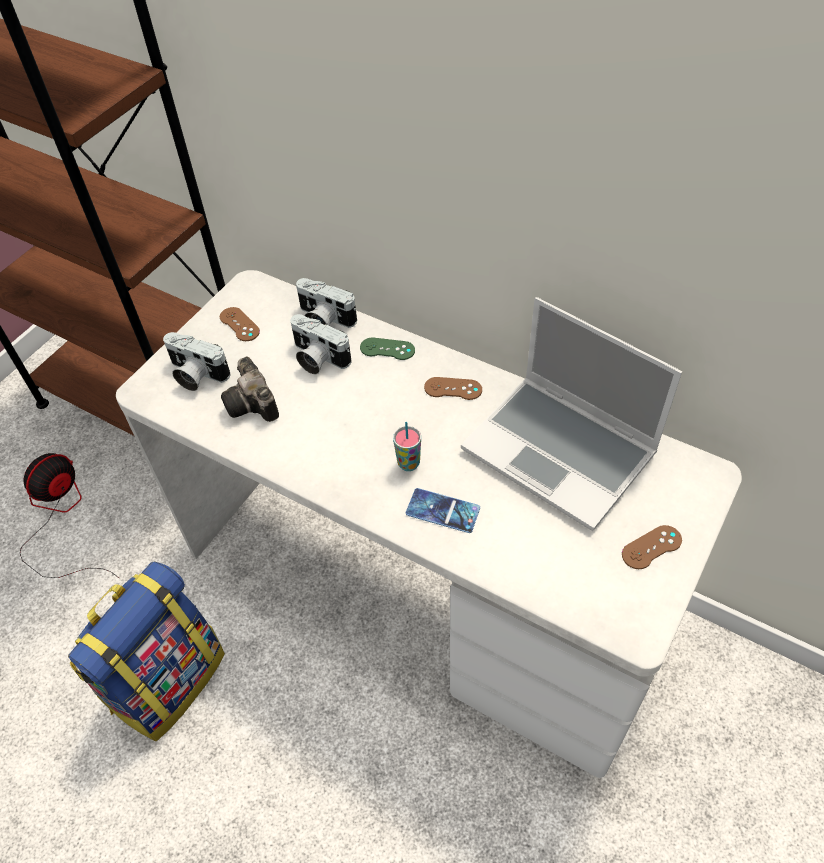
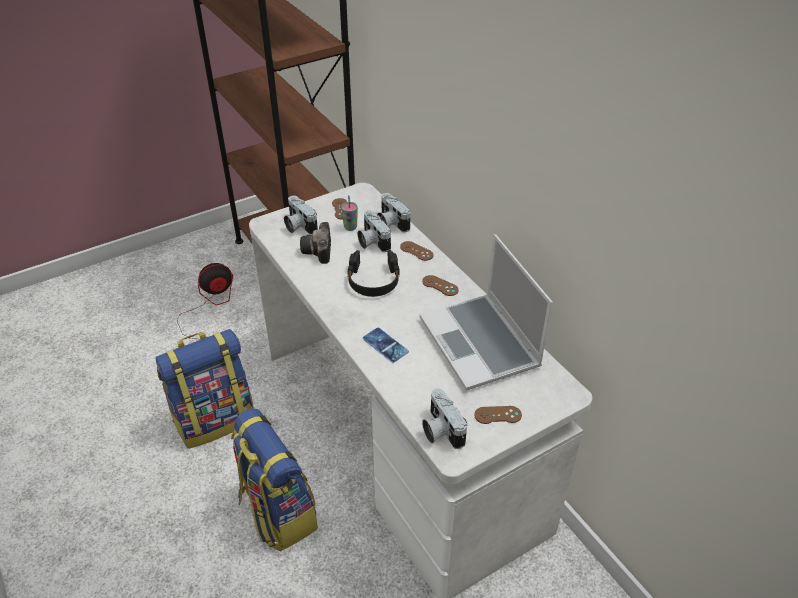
camera: 25 degrees right, 10 degrees down
(332, 768) = (277, 512): none -> backpack
(359, 417) = (373, 280): none -> black headphones
(387, 349) = (416, 251): green game controller -> brown game controller
(408, 463) = (384, 314): cup -> cup (350, 227)
(598, 605) = (440, 430): none -> camera

